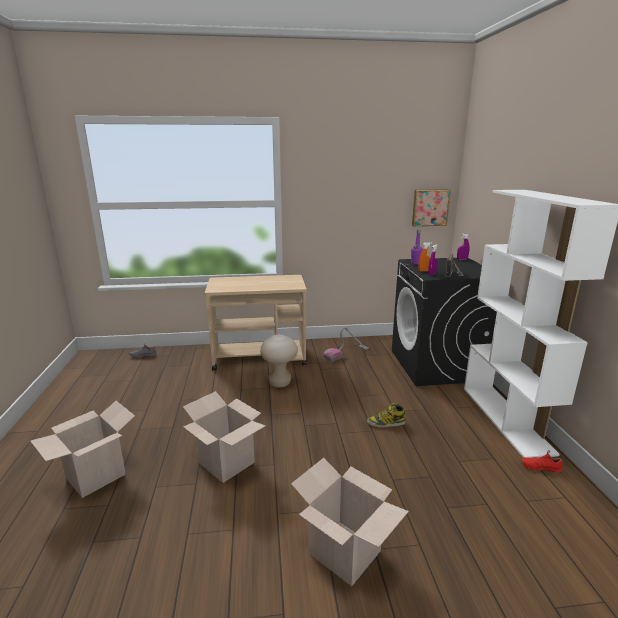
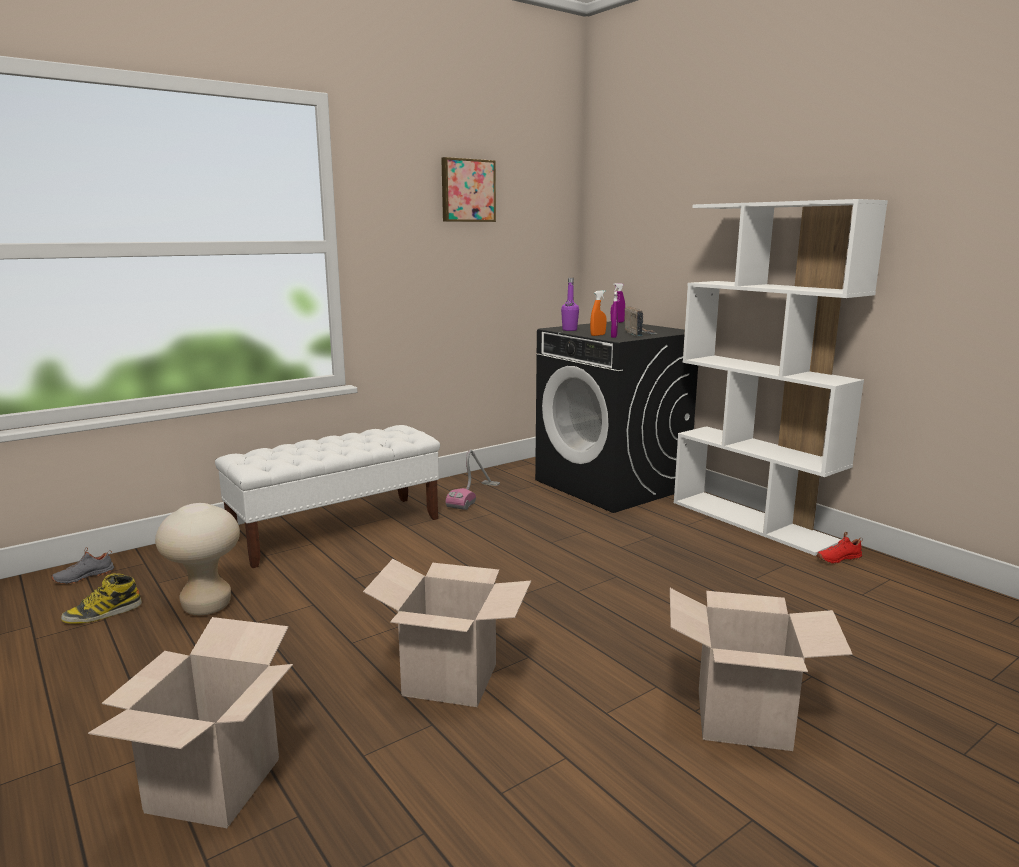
camera: 30 degrees left, 5 degrees down
(260, 357) = (337, 529): beige cart -> white bench
(279, 383) = (413, 555): beige stool -> beige stool (207, 606)
(386, 423) = (624, 563): boot -> boot (103, 613)
(430, 207) = (549, 253): picture -> picture (467, 190)

